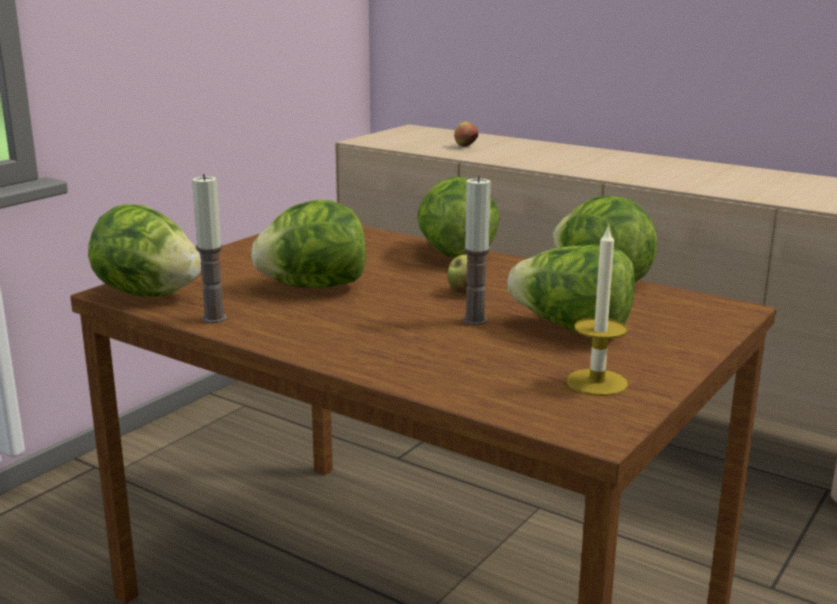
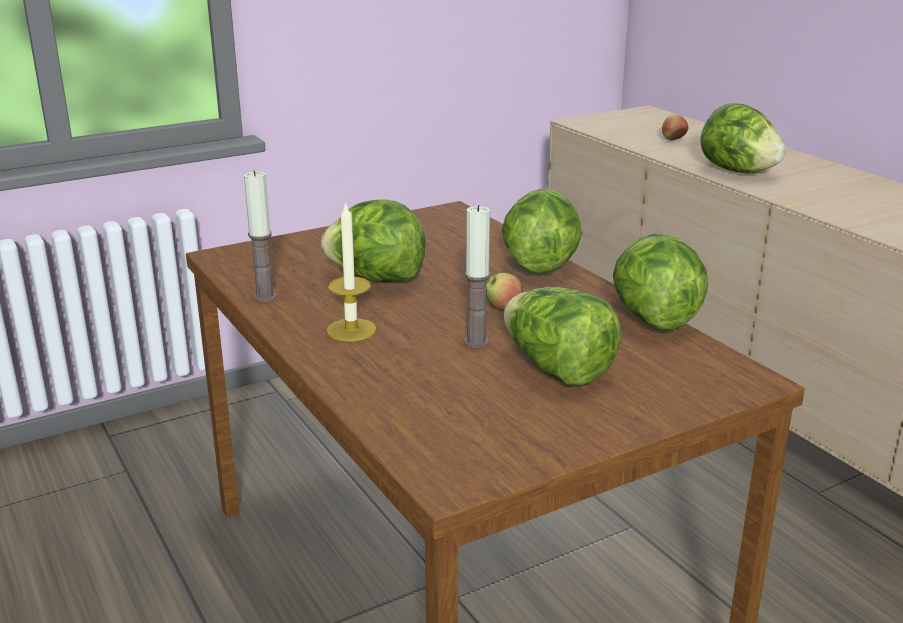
camera: 25 degrees right, 5 degrees up
(147, 294) = (240, 262): lettuce -> lettuce (737, 171)
(596, 382) = (511, 432): candle -> candle (351, 330)

